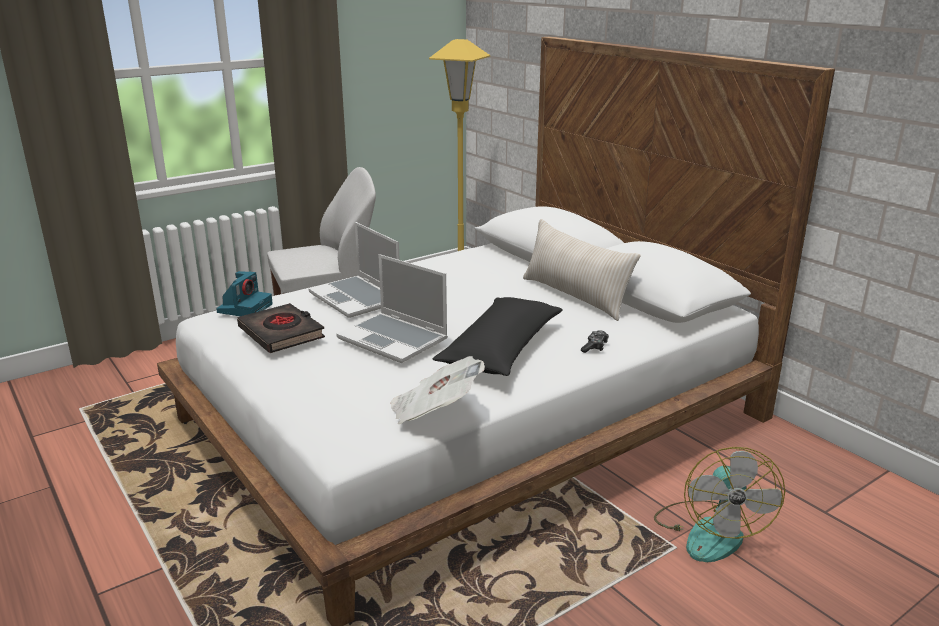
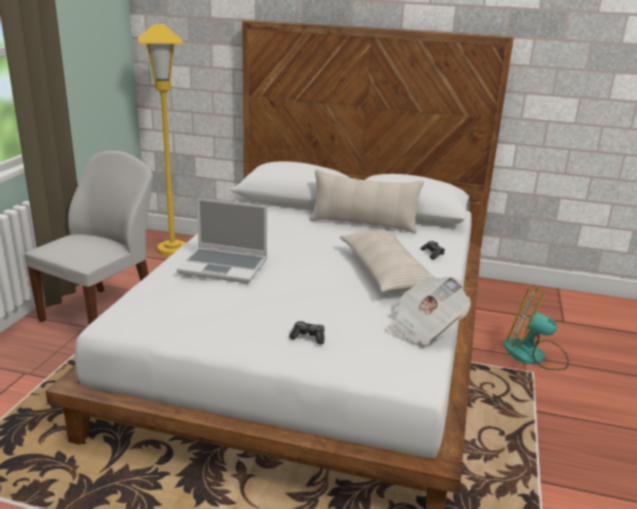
camera: 40 degrees left, 0 degrees up
(245, 307) = (139, 302): camera -> none
(281, 333) = (217, 312): black book -> none
(318, 379) = (308, 337): none -> game controller
(394, 339) = (310, 288): laptop -> none
(501, 349) = (386, 273): black pillow -> beige pillow
(710, 531) = (534, 355): fan -> fan turned 150 degrees clockwise

